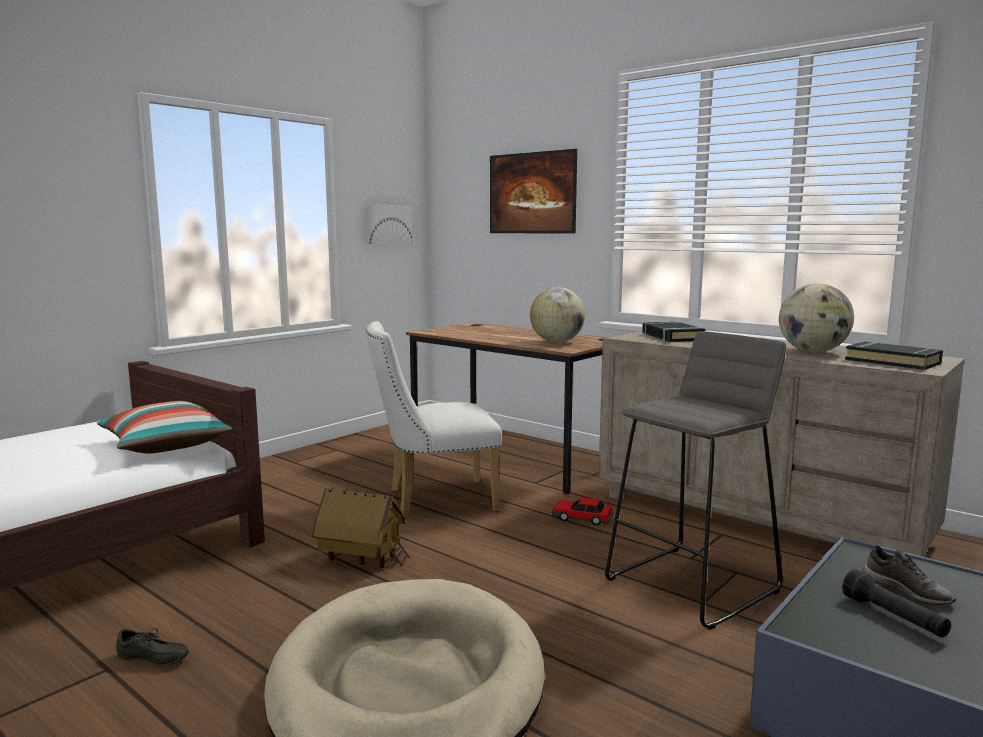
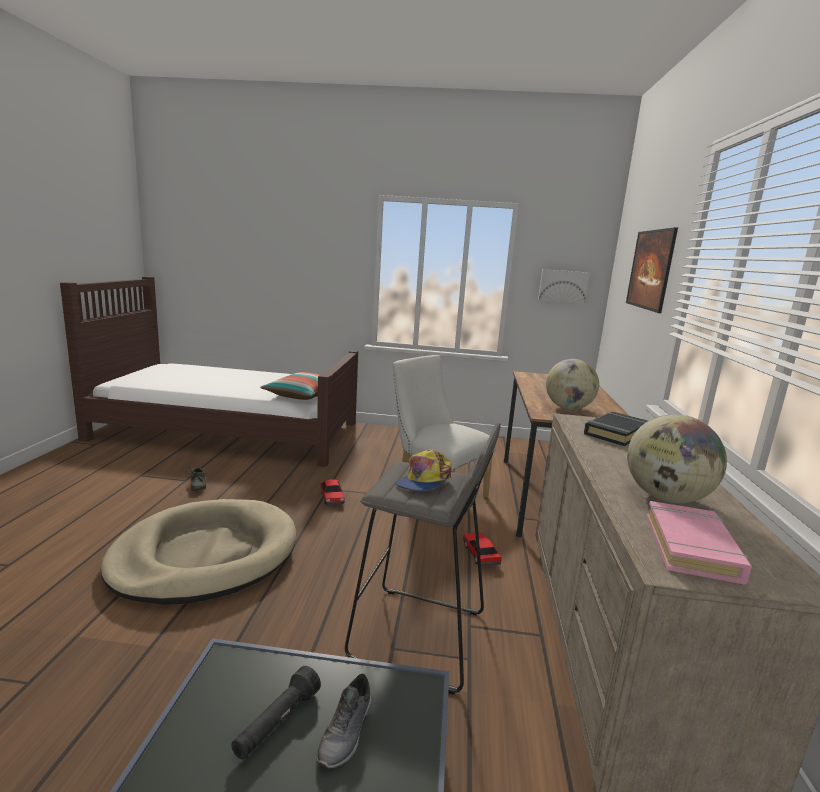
camera: 55 degrees right, 5 degrees up
(362, 559) = (332, 497): toy house -> toy car
(693, 405) = (424, 481): none -> cap
(892, 362) = (692, 547): black book -> pink book

